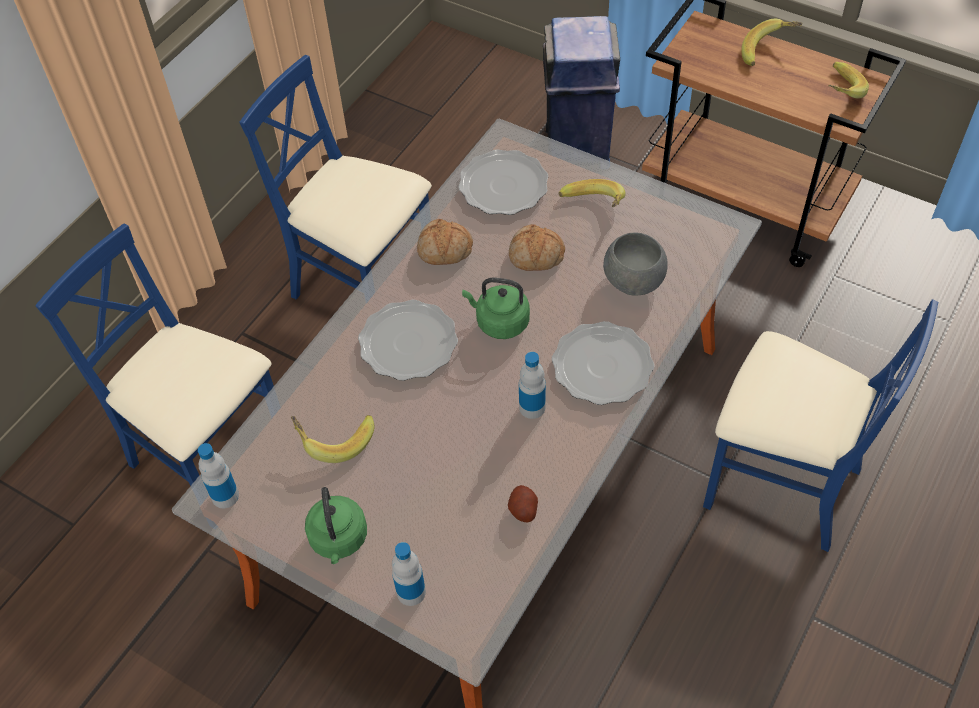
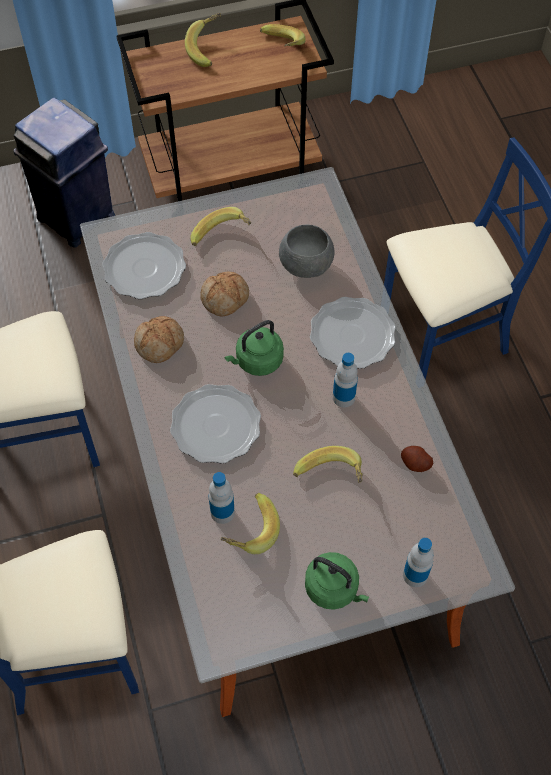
camera: 50 degrees left, 5 degrees up
(225, 496) = (225, 636): bottle -> bottle (222, 512)
(442, 458) = (330, 478): none -> banana

